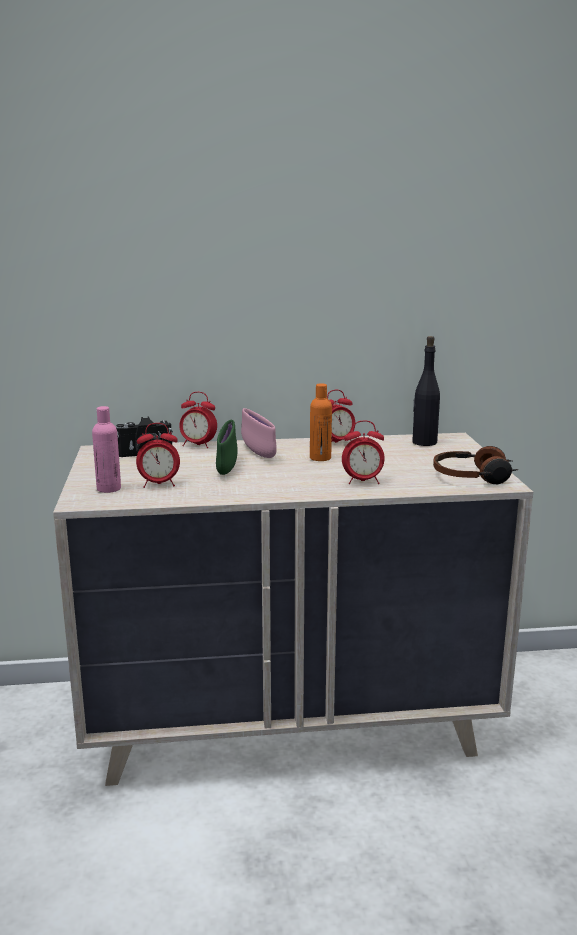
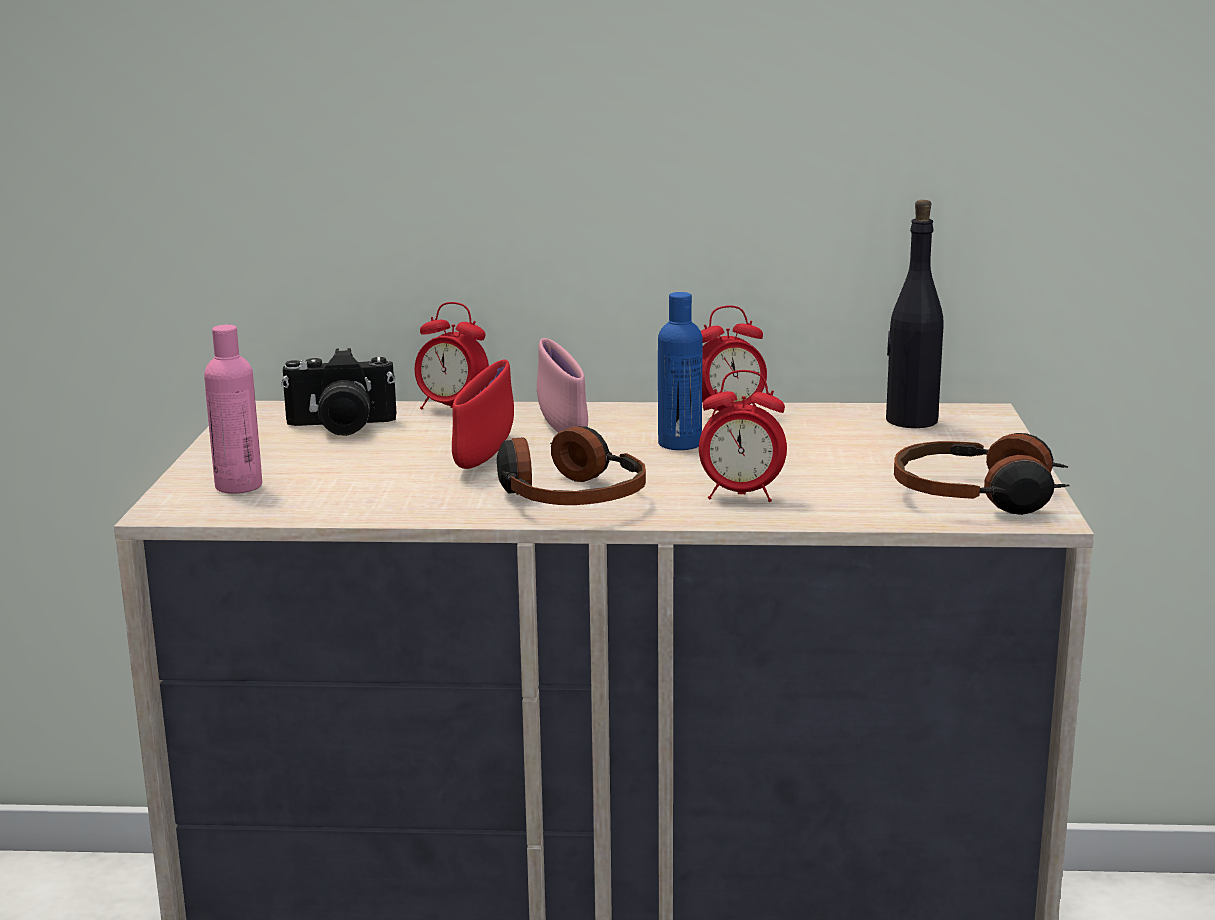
camera: 10 degrees right, 0 degrees up
(159, 484) = (337, 482): alarm clock -> none
(227, 467) = (485, 455): green bowl -> red bowl
(279, 486) = (568, 496): none -> headphones
(320, 458) = (679, 444): orange bottle -> blue bottle

